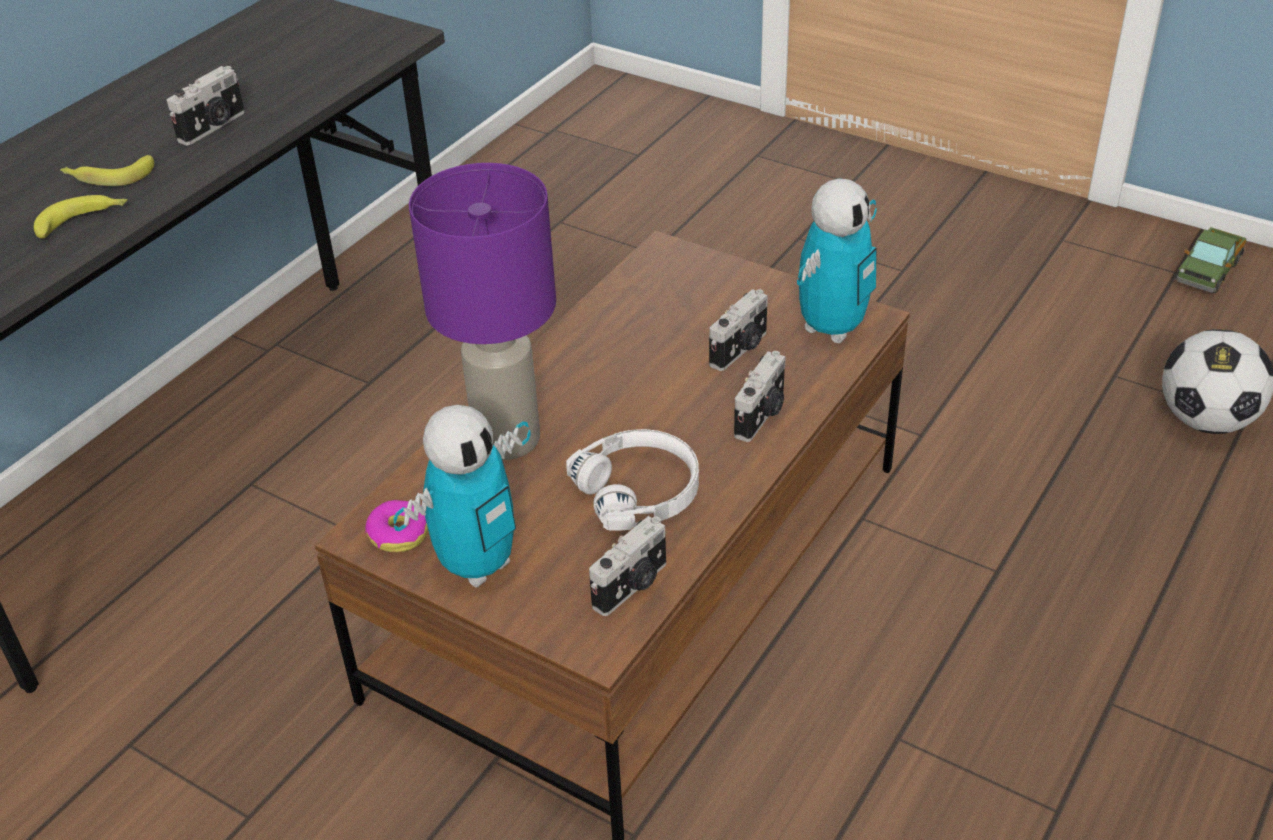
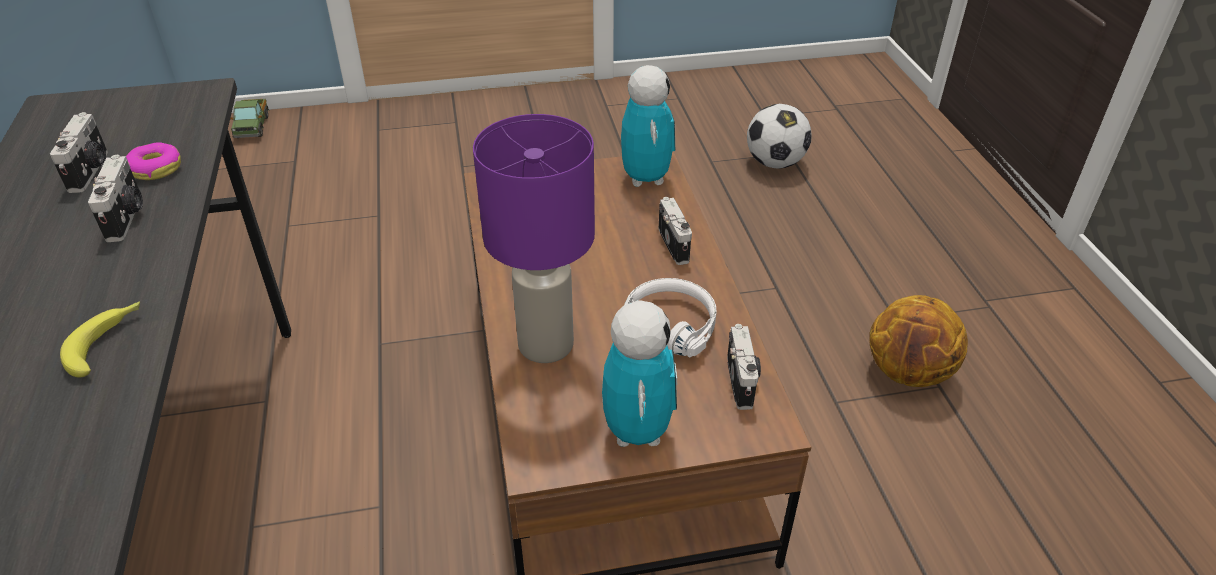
camera: 45 degrees left, 0 degrees up
(108, 177) = (75, 298): banana -> none
(399, 533) = (558, 447): donut -> donut (156, 169)
(740, 349) = (612, 215): camera -> camera (91, 171)
(1036, 770) = (908, 373): none -> basketball
(1208, 272) = (692, 92): toy truck -> toy truck (252, 127)

